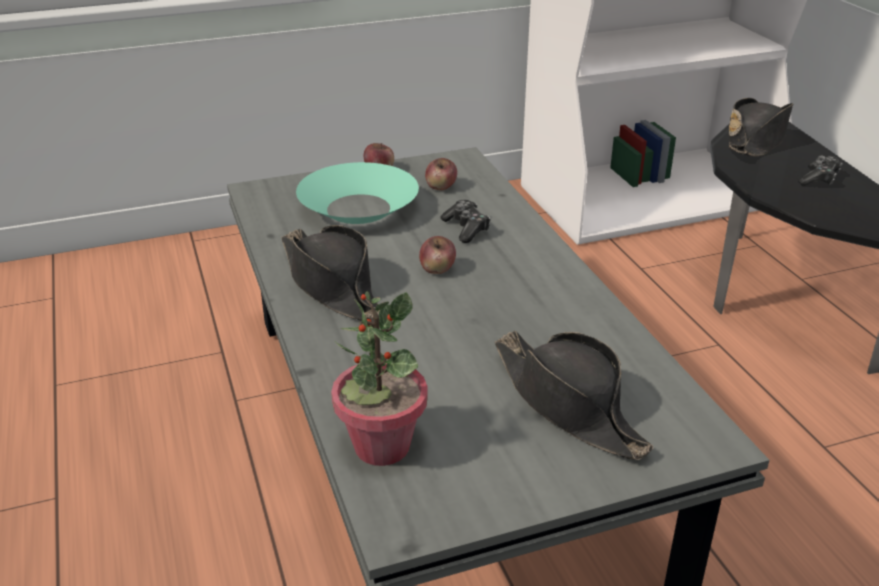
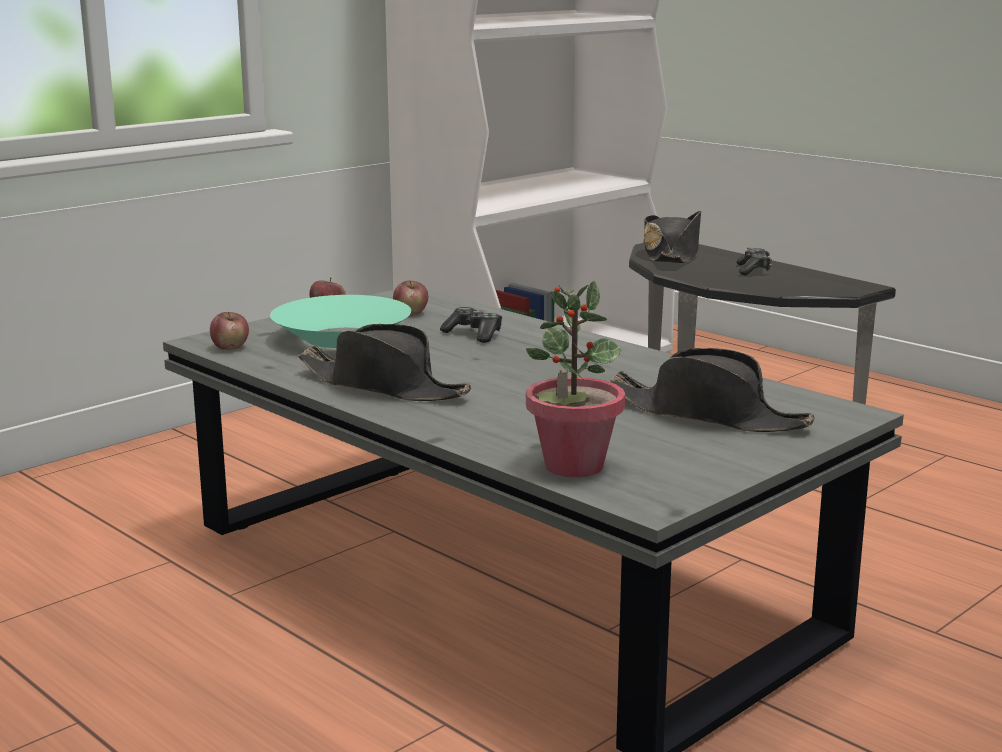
camera: 25 degrees left, 15 degrees down
(437, 269) = (480, 361): apple -> apple (230, 347)

